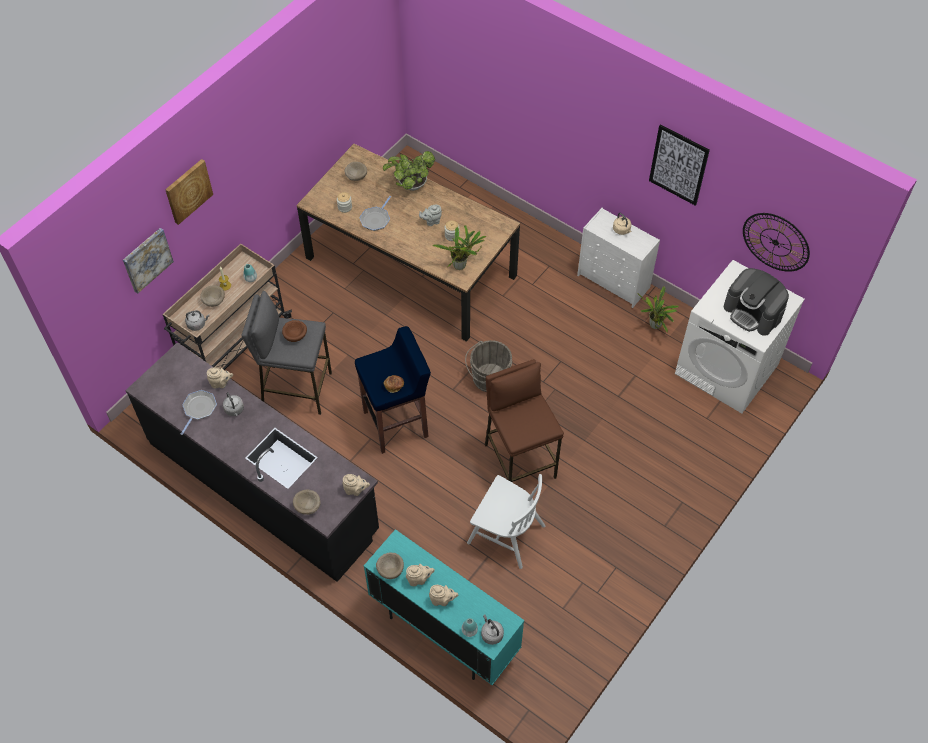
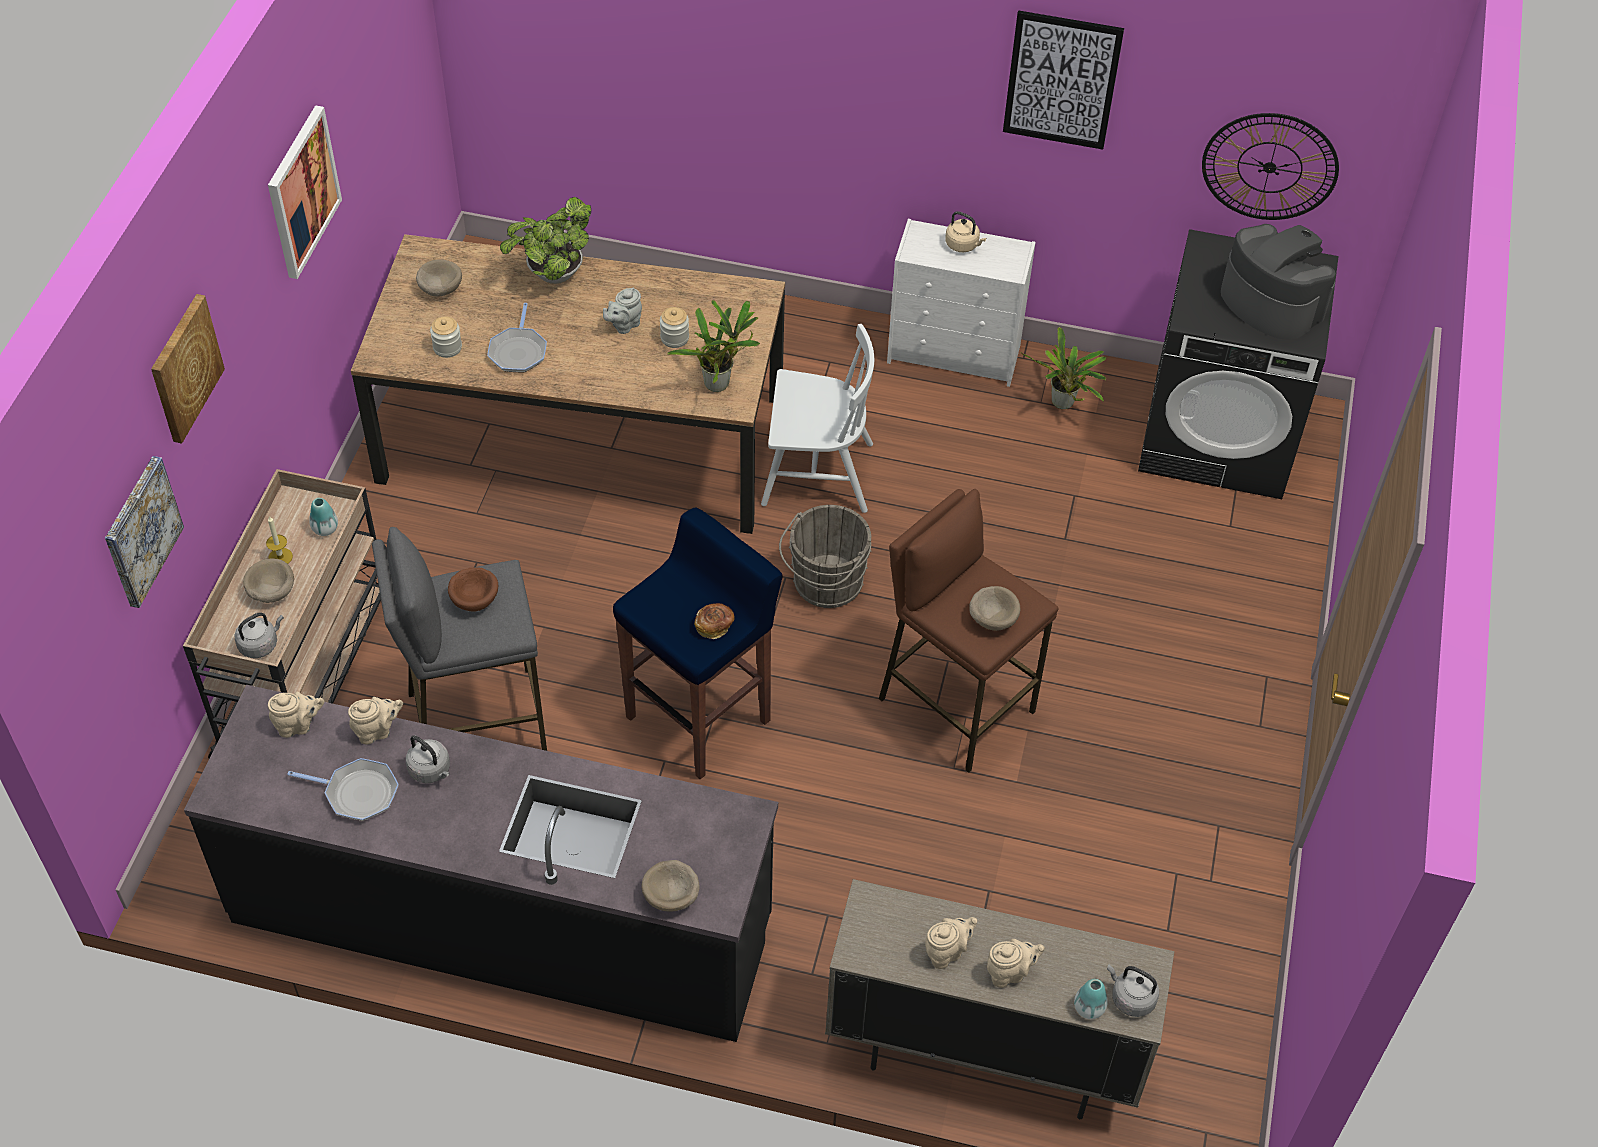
camera: 25 degrees left, 5 degrees down
(199, 409) = (357, 793): frying pan -> frying pan turned 105 degrees clockwise
(284, 117) = (302, 191): none -> picture
(355, 490) = (747, 833): beige teapot -> beige teapot (298, 725)
(390, 569) = (884, 954): beige bowl -> beige bowl (992, 618)
(444, 632) = (982, 1055): turquoise cabinet -> beige cabinet
(506, 534) = (999, 839): white chair -> white chair (816, 473)
(727, 369) = (1219, 436): white washing machine -> black washing machine
(753, 312) = (1270, 302): coffee machine -> coffee machine turned 150 degrees counterclockwise

